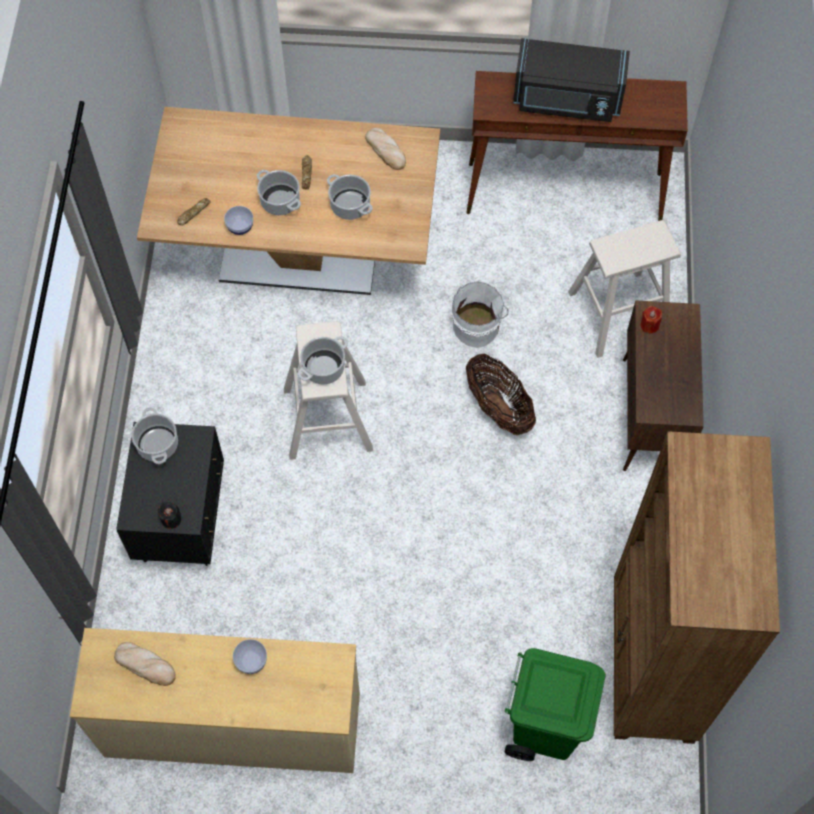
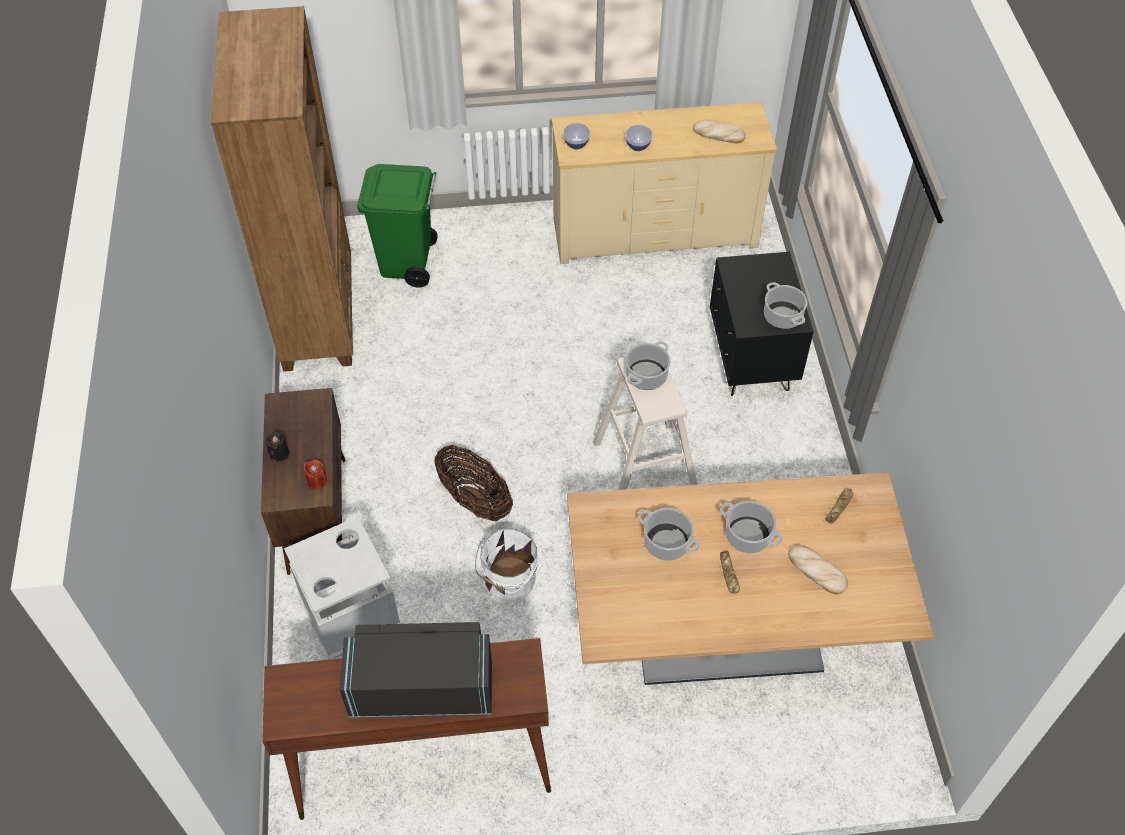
camera: 170 degrees right, 10 degrees down
(171, 519) = (745, 264): black candle -> black candle (279, 453)
(240, 227) = (781, 499): bowl -> bowl (576, 144)
(386, 150) = (642, 619): bread -> bread (816, 570)
(617, 314) = (353, 619): beige stool -> grey trash can

